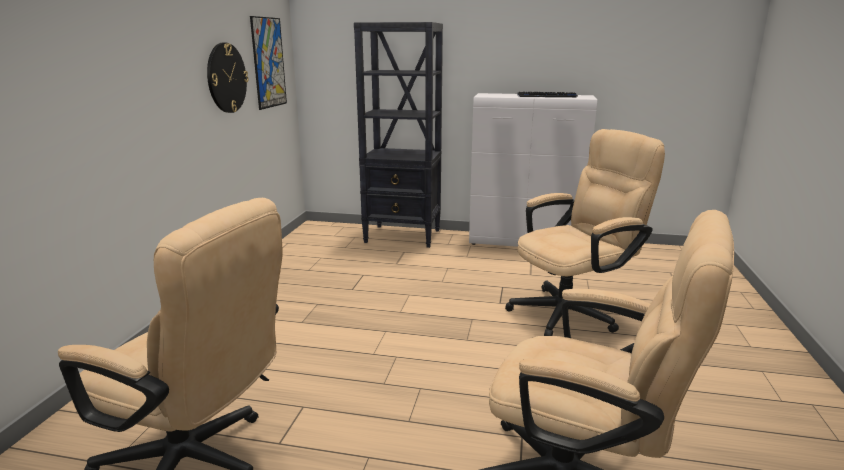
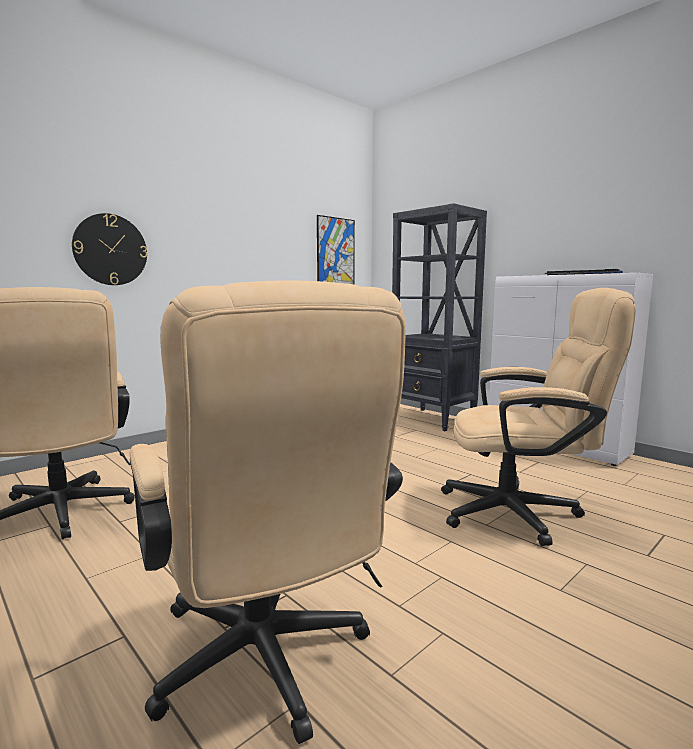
camera: 35 degrees right, 10 degrees down
(226, 78) = (280, 259): wall clock -> wall clock (110, 250)

